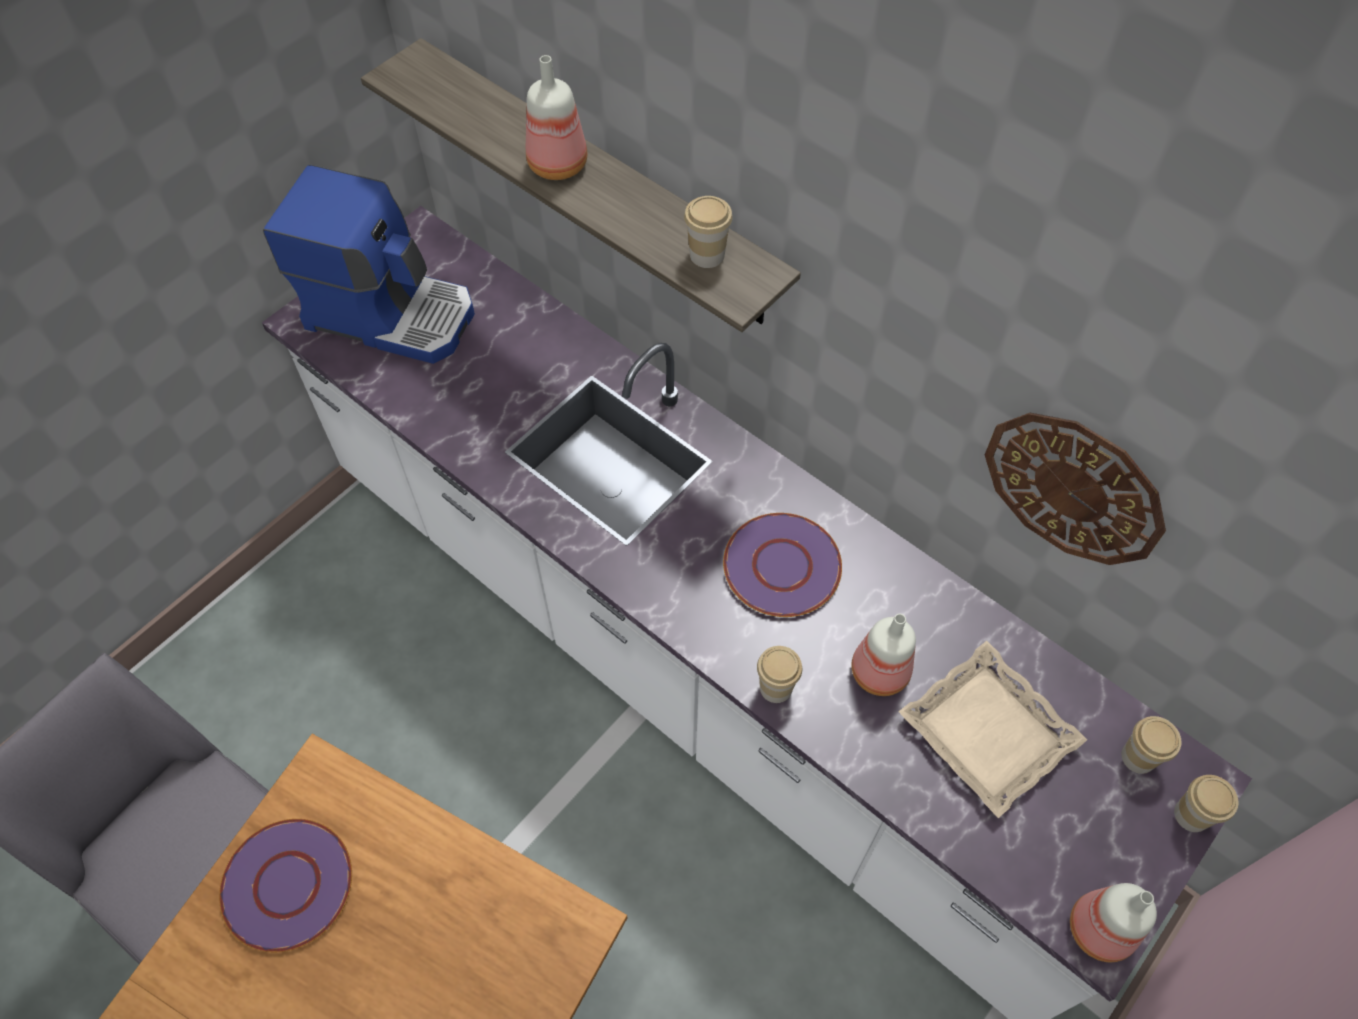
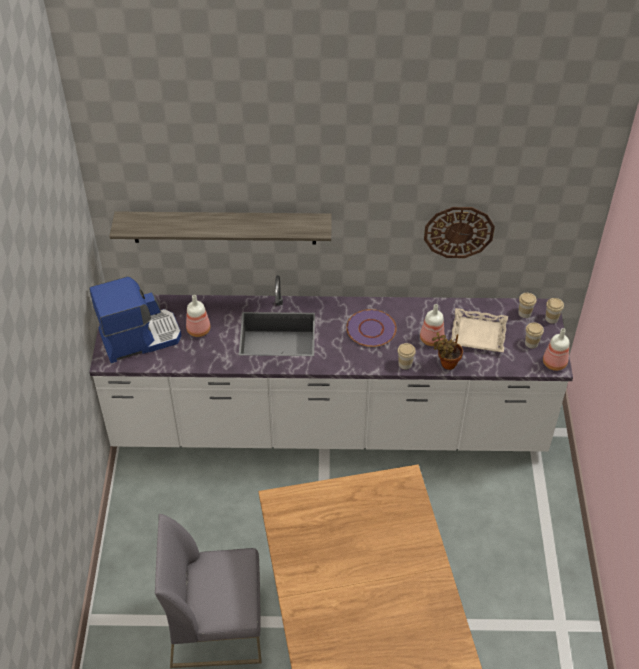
camera: 40 degrees left, 10 degrees down
(287, 886) = (302, 535): purple plate -> none
(560, 165) = (218, 224): bottle -> bottle (199, 330)
(707, 255) = (297, 224): cup -> cup (531, 343)
(859, 749) = (446, 363): none -> potted plant

